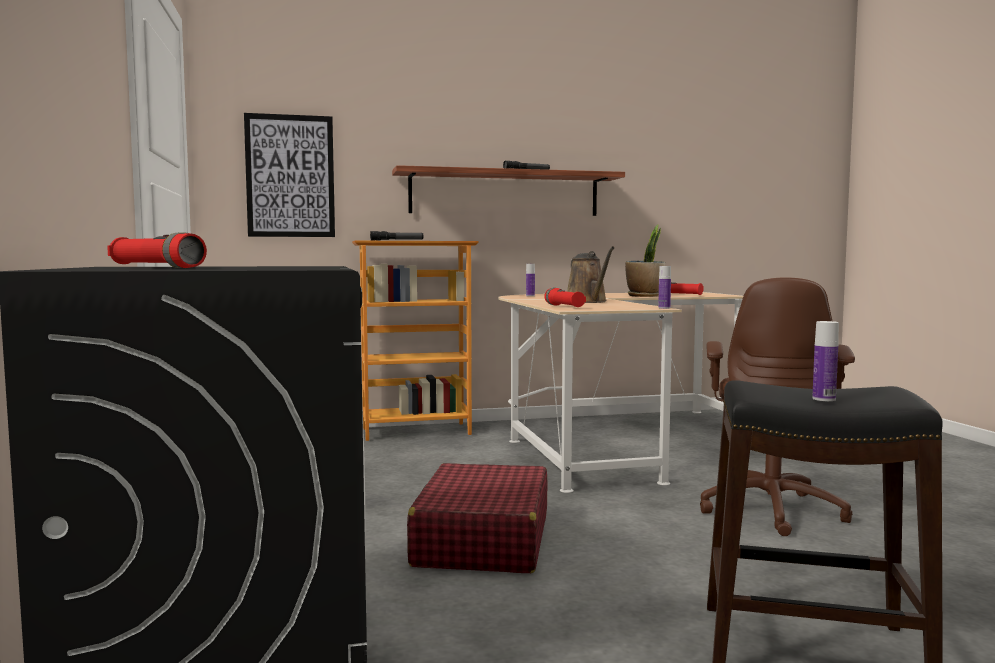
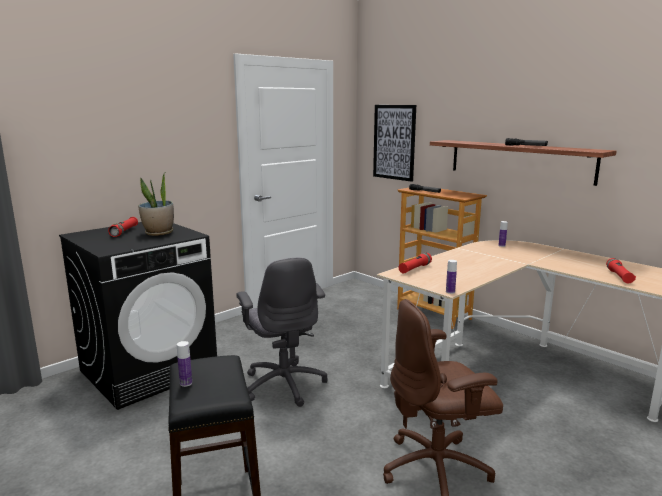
camera: 60 degrees right, 10 degrees up
(482, 540) = (284, 384): red suitcase -> grey office chair
(588, 302) = (472, 266): brown watering can -> none
(644, 296) = (580, 269): potted plant -> potted plant (159, 233)

